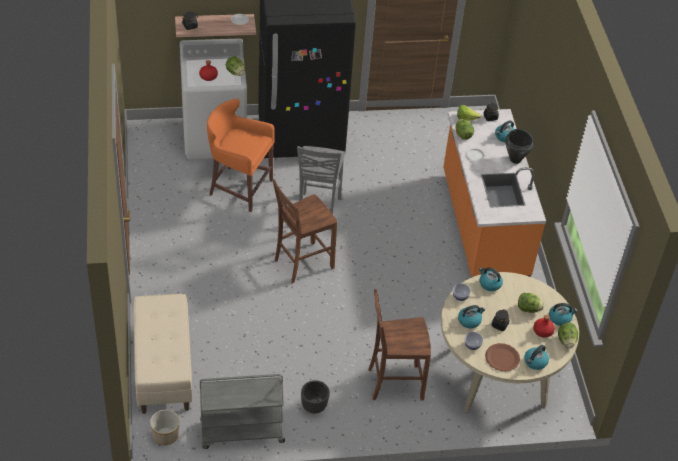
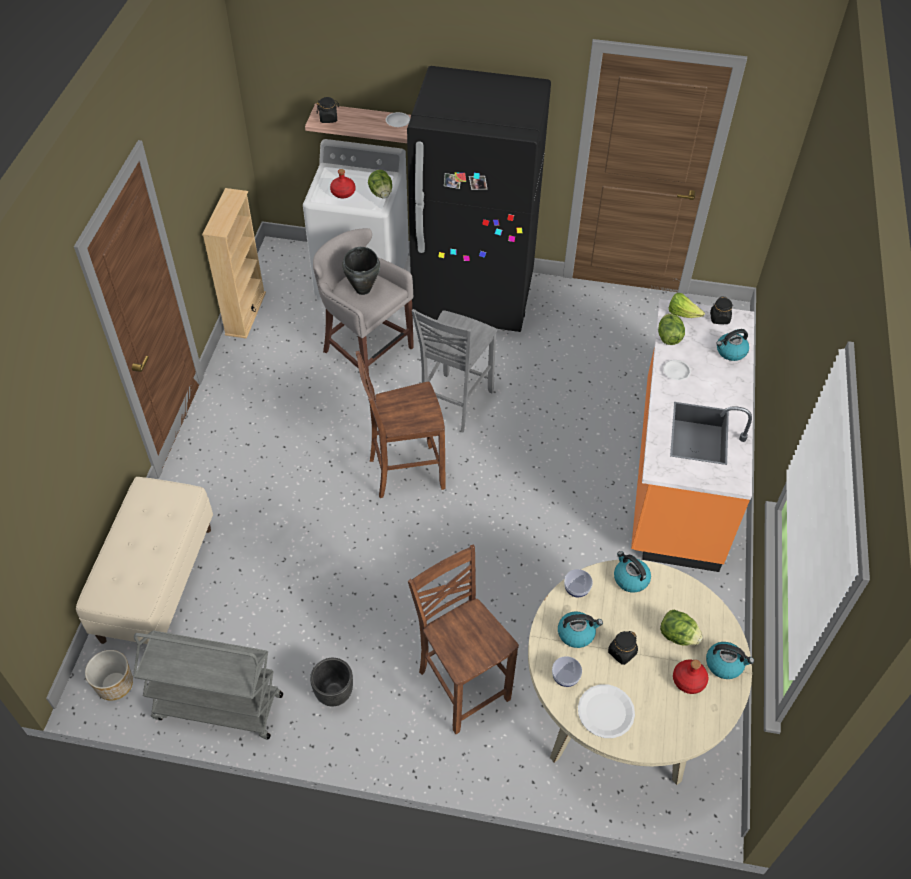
camera: 20 degrees right, 5 degrees up
(139, 179) = (245, 313): none -> beige bookcase
(238, 187) = (365, 349): orange stool -> grey stool
(393, 383) = (462, 684): brown chair -> brown chair turned 45 degrees clockwise
(502, 358) = (606, 711): brown plate -> white plate
(515, 159) = (736, 389): black cooking pot -> black cooking pot (363, 289)
(535, 362) = (657, 733): kettle -> none
(566, 341) = (722, 708): lettuce -> none

